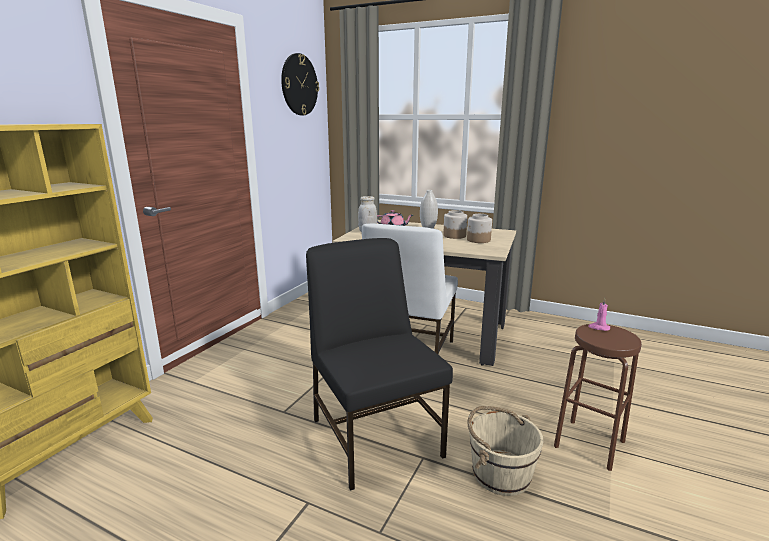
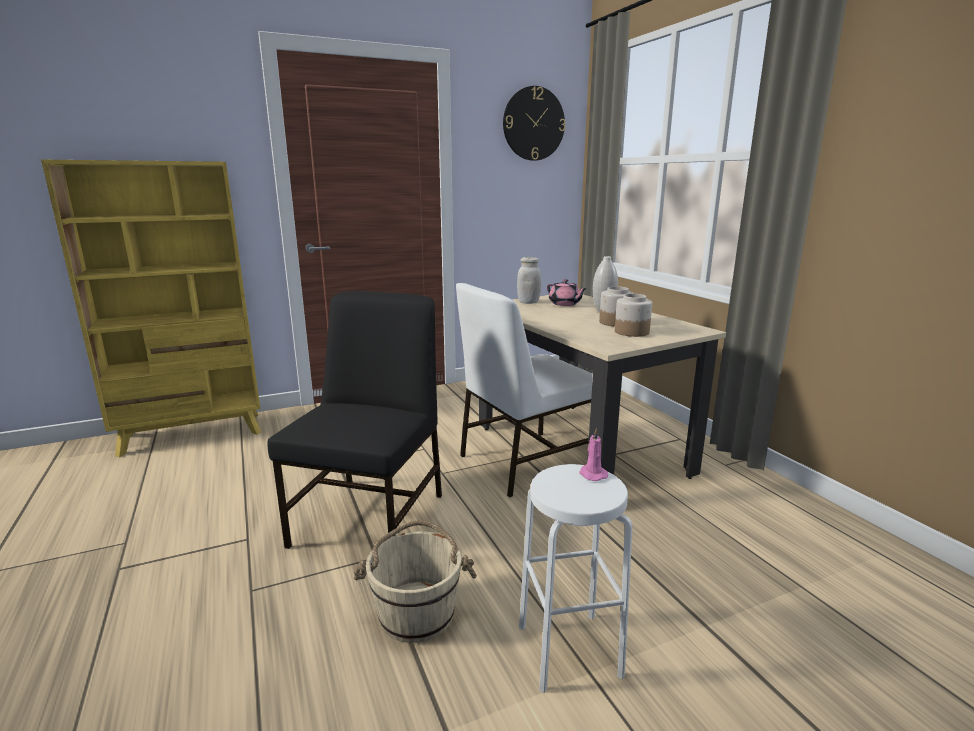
camera: 40 degrees right, 0 degrees up
(589, 444) = (569, 650): brown stool -> white stool

